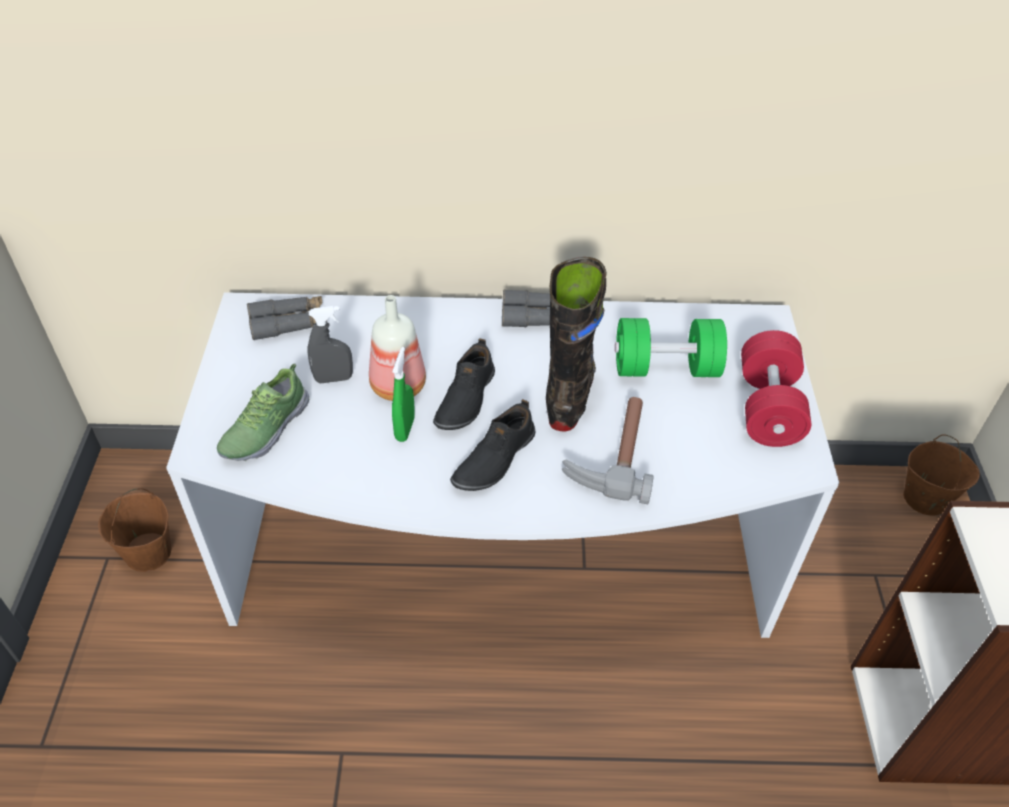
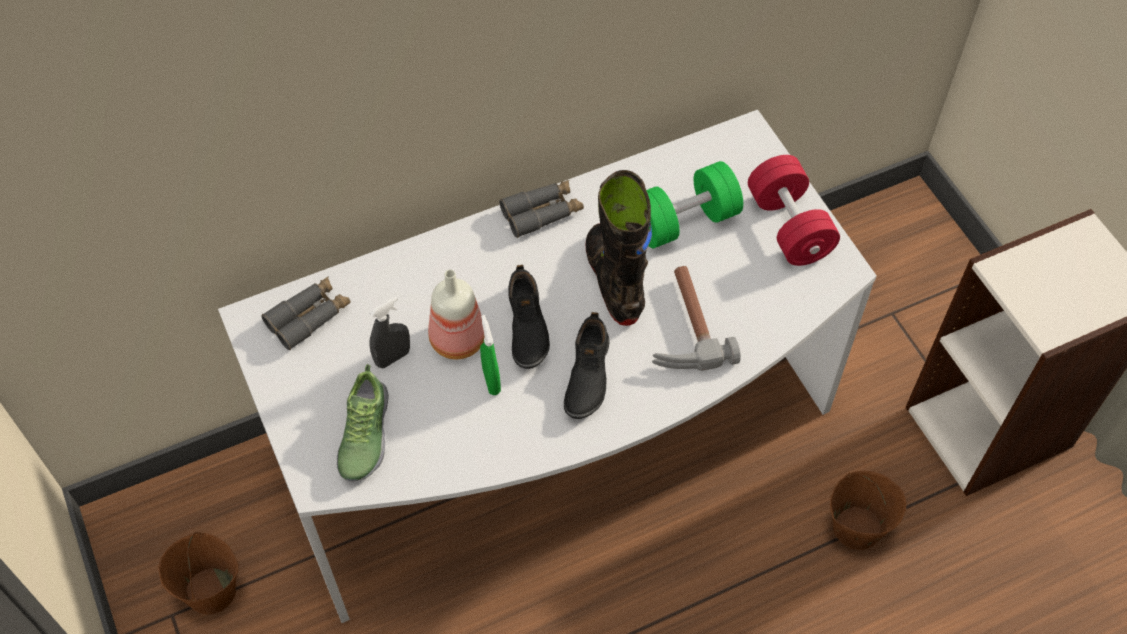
camera: 25 degrees left, 10 degrees up
(924, 498) = (903, 219): brown bucket -> brown bucket (856, 528)

